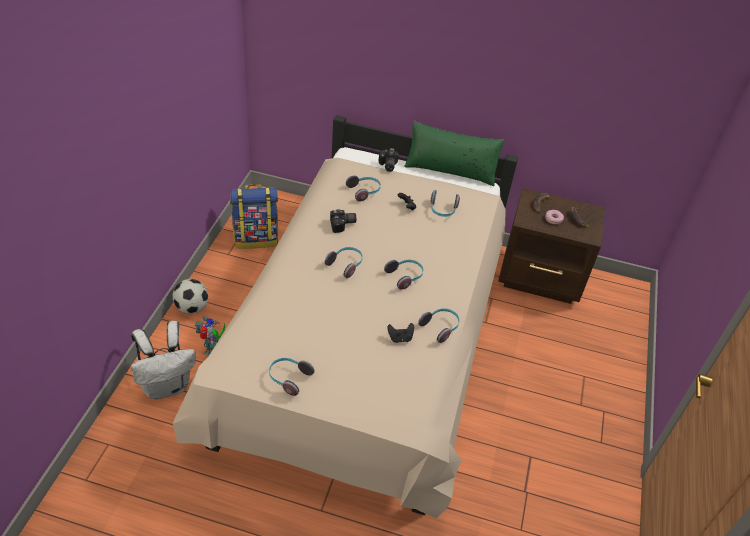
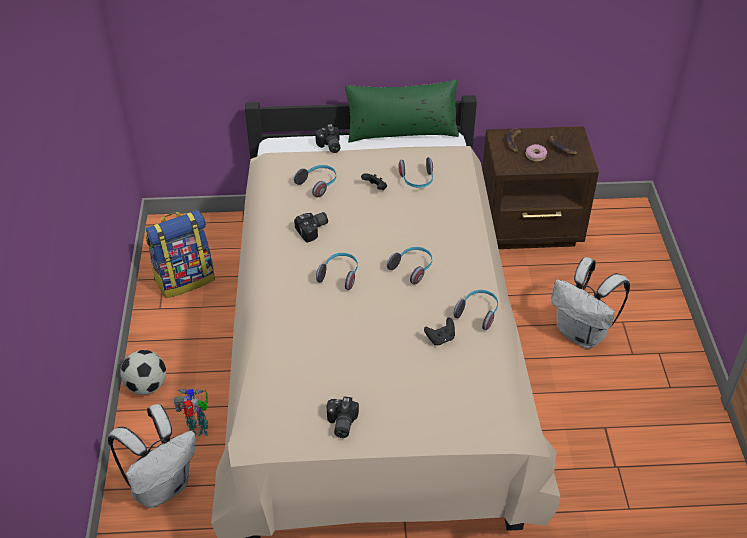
camera: 15 degrees left, 0 degrees up
(289, 378) = (340, 423): headphones -> camera
(545, 375) = (582, 334): none -> white backpack

